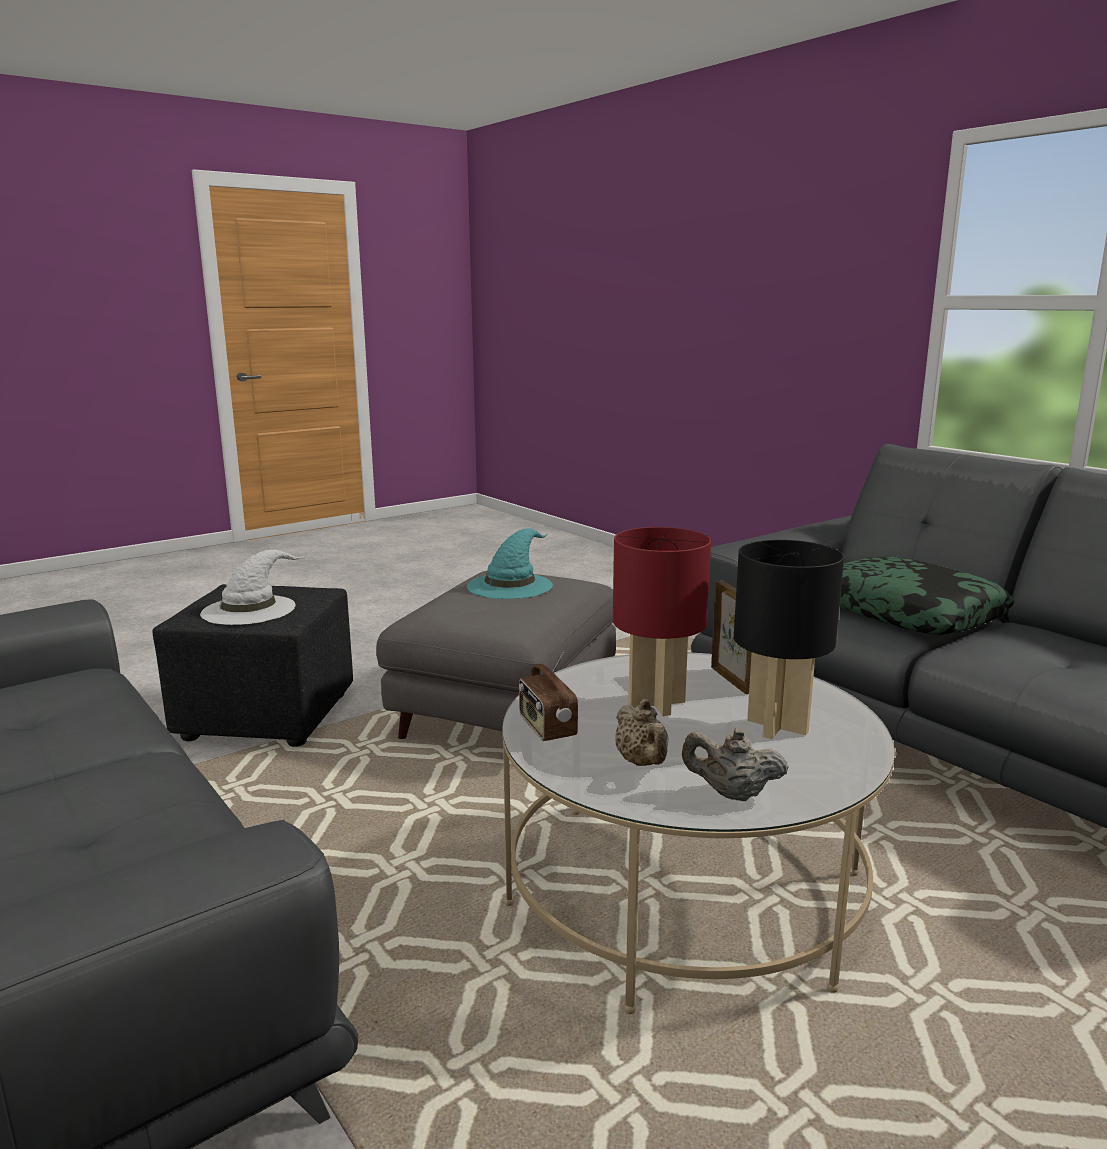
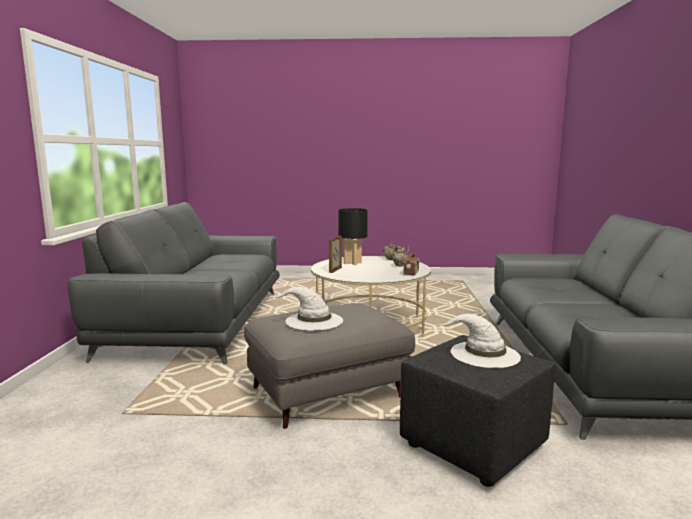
camera: 140 degrees left, 5 degrees down
(510, 585) = (313, 321): turquoise hat -> white hat
(656, 704) = (370, 271): red table lamp -> none
(908, 612) = (212, 274): pillow -> none

